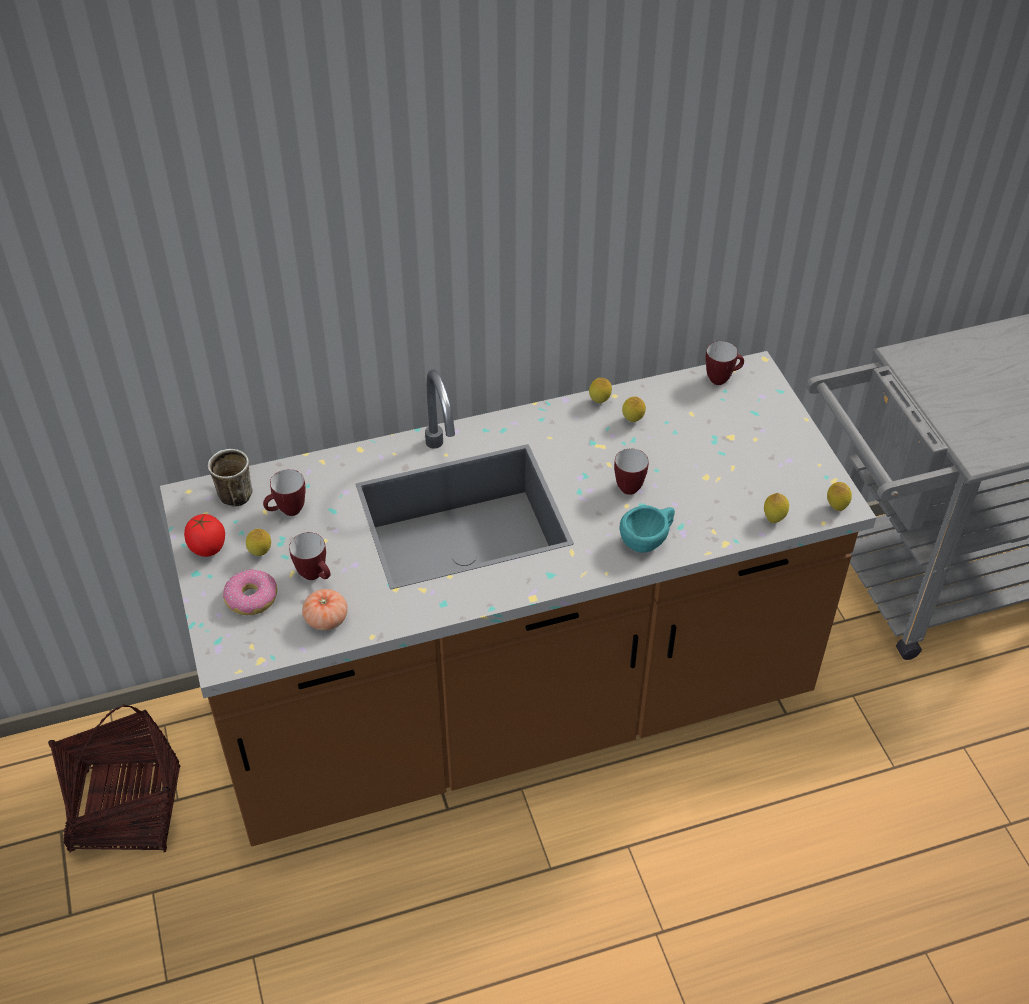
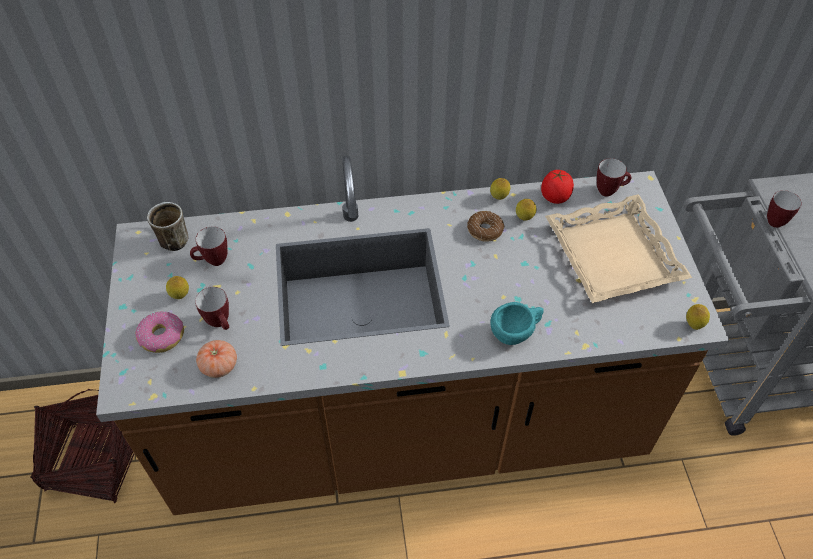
camera: 10 degrees right, 5 degrees up
(208, 549) = (139, 286): tomato -> tomato (555, 198)
(591, 438) = (485, 230): none -> donut
(630, 485) = (510, 278): mug -> mug (775, 220)
(739, 446) = (614, 255): none -> beige tray
(773, 519) = (633, 328): lemon -> none

